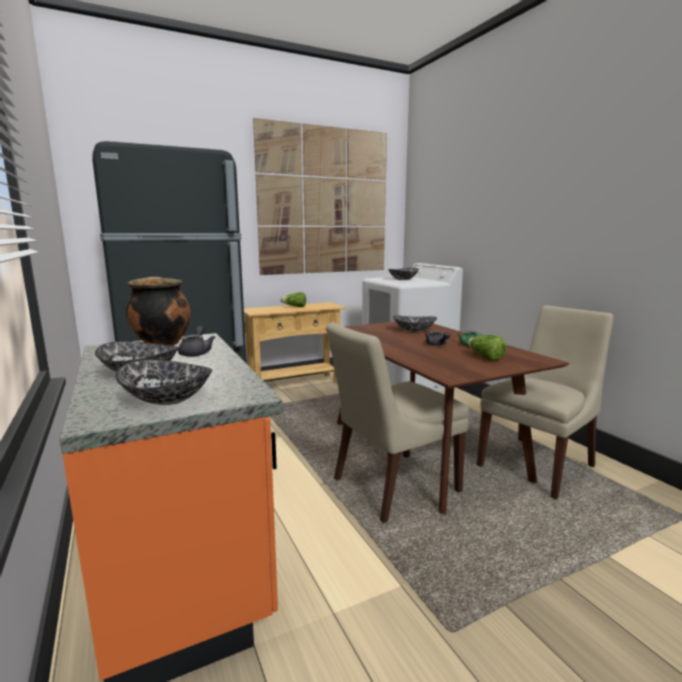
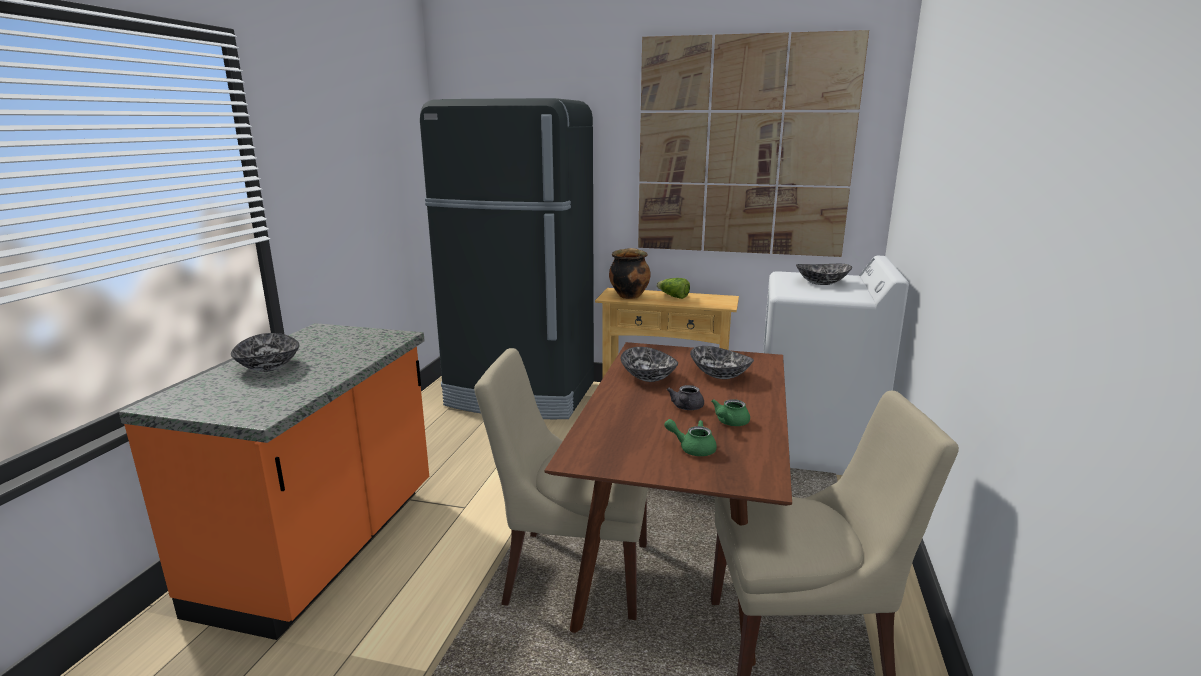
camera: 40 degrees right, 5 degrees up
(161, 344) = (355, 336): cooking pot -> cooking pot (629, 296)
(168, 399) = (220, 400): bowl -> bowl (649, 377)
(196, 352) = (348, 355): grey teapot -> none
(485, 357) = (692, 448): lettuce -> green teapot

